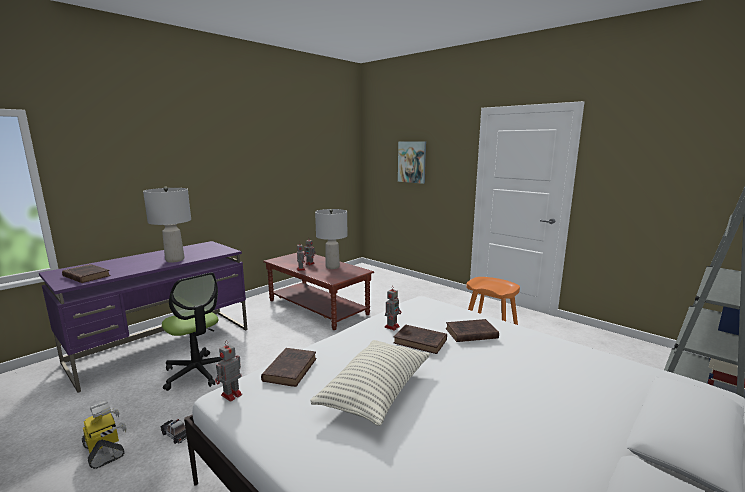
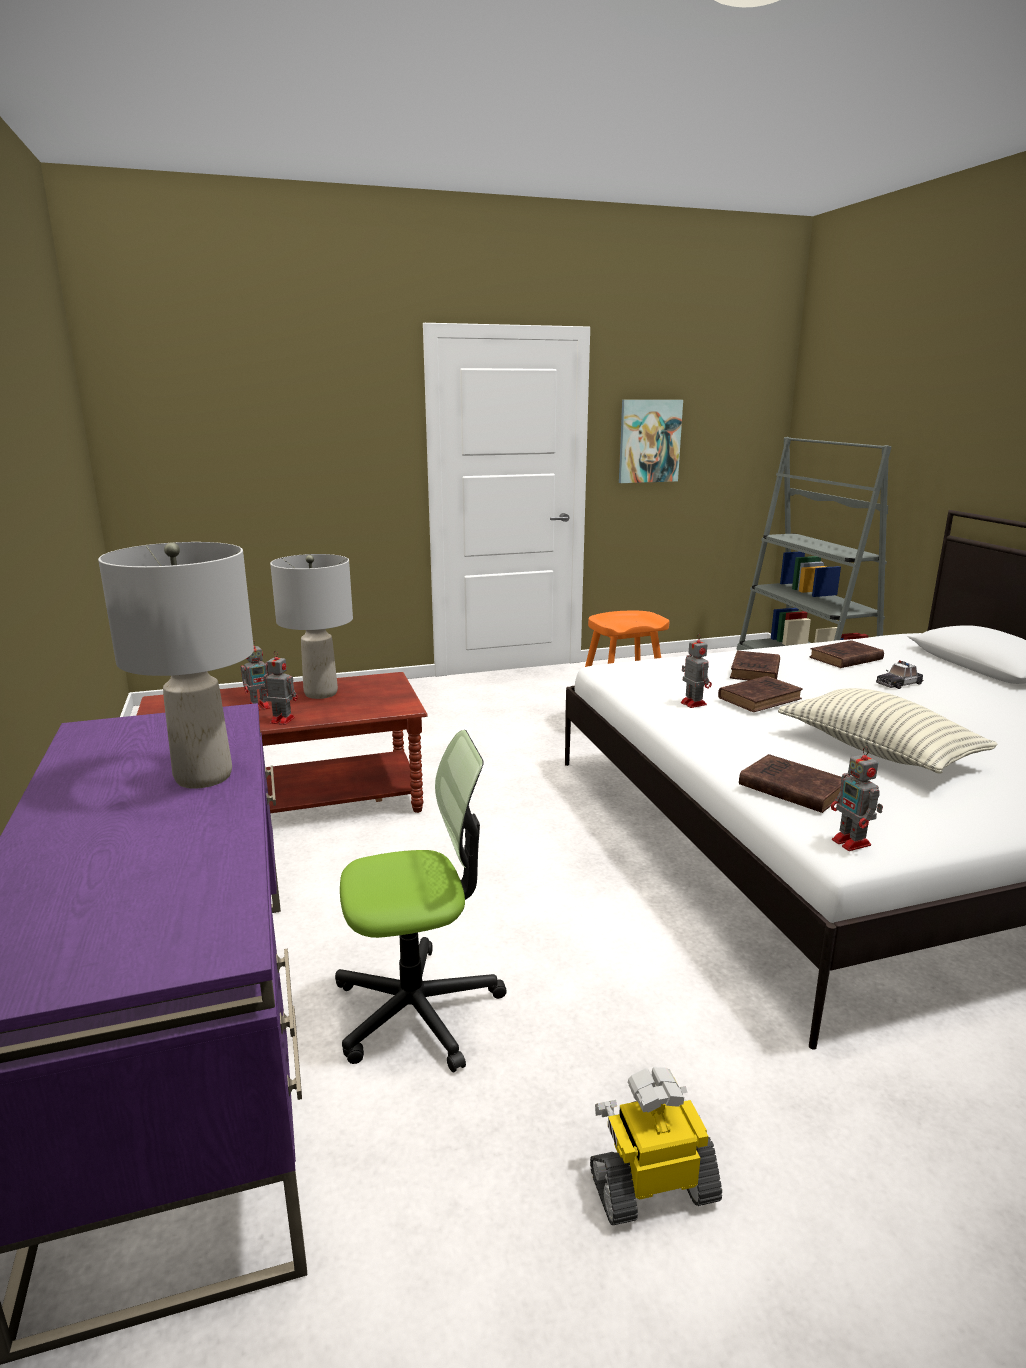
camera: 60 degrees left, 5 degrees up
(86, 276) = (160, 915): brown book -> brown book (844, 659)
(176, 434) = (652, 1063): toy car -> toy car (899, 683)
(412, 162) = (266, 436): picture -> picture (649, 441)

